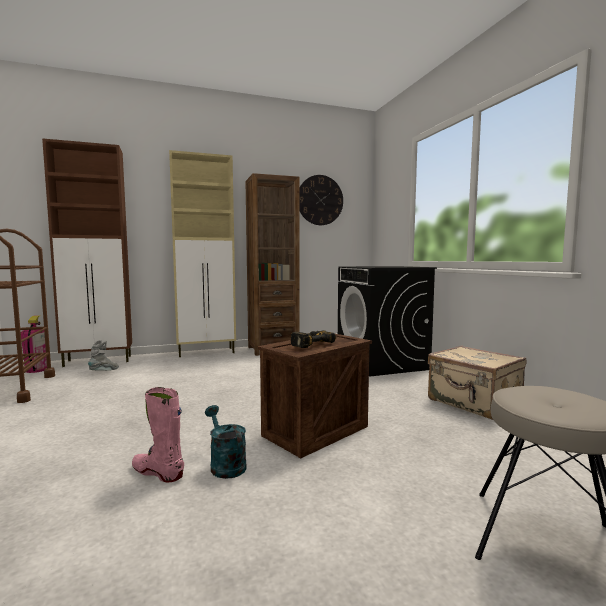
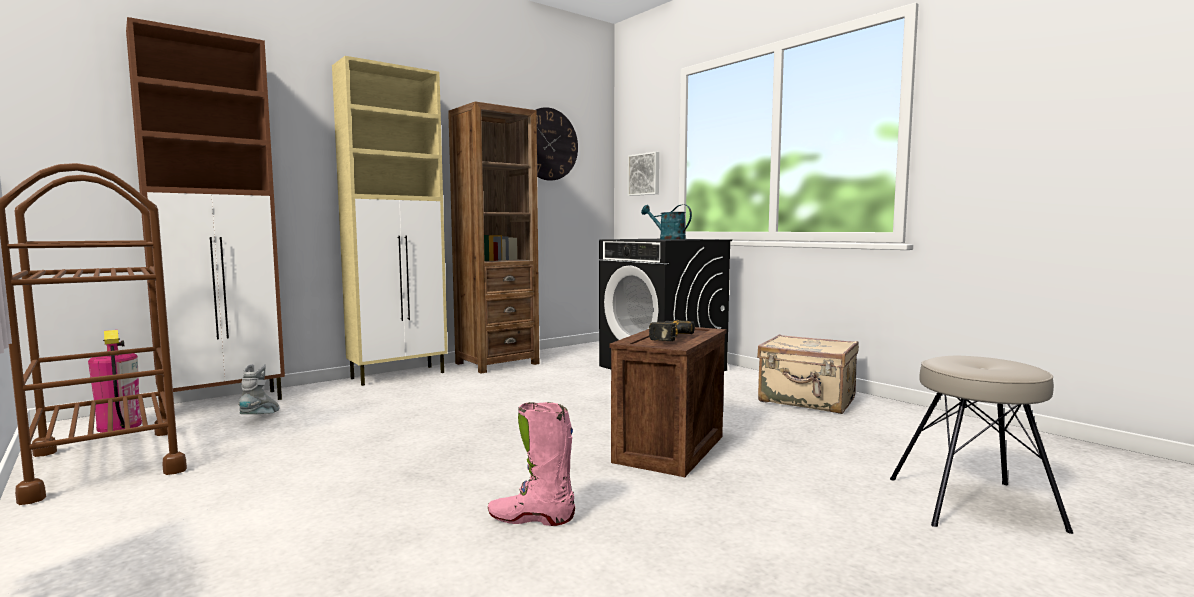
camera: 20 degrees left, 0 degrees up
(225, 464) = (605, 497): turquoise watering can -> turquoise watering can (667, 239)
(390, 219) = (644, 174): none -> picture

